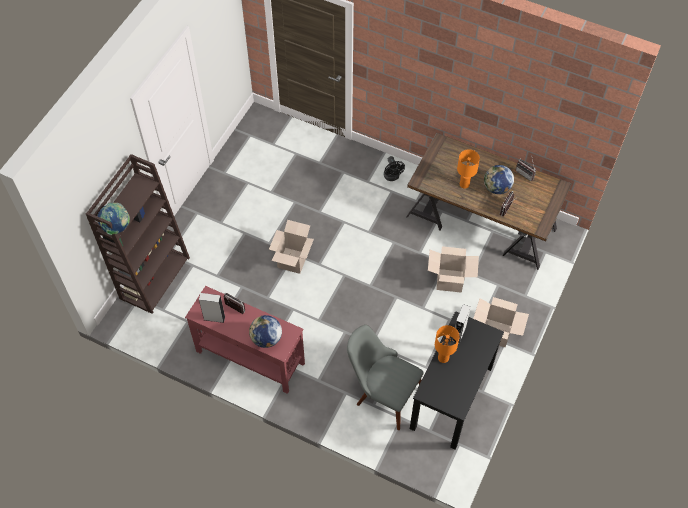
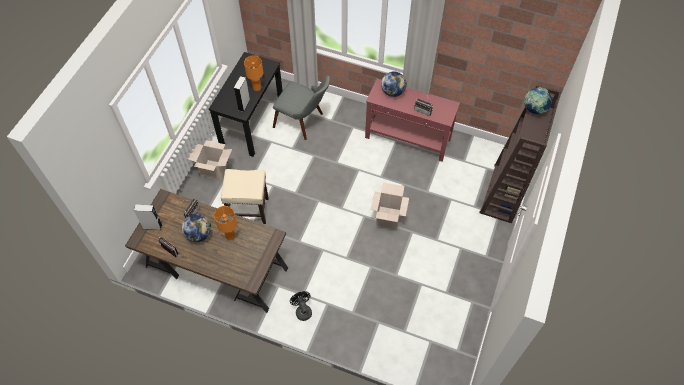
camera: 175 degrees right, 0 degrees up
(214, 318) = (436, 103): grey speaker -> grey speaker (153, 226)
(449, 281) = (249, 210): cardboard box -> beige stool

